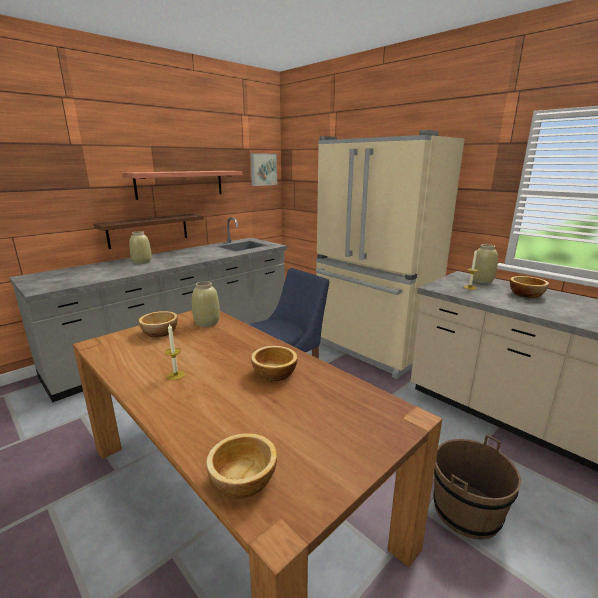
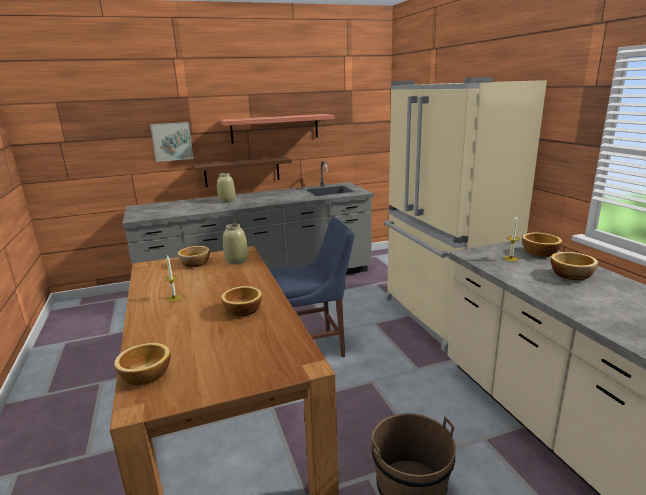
camera: 25 degrees right, 0 degrees up
(263, 169) = (367, 111): picture -> picture (172, 141)
(481, 280) = (539, 253): beige vase -> bowl

